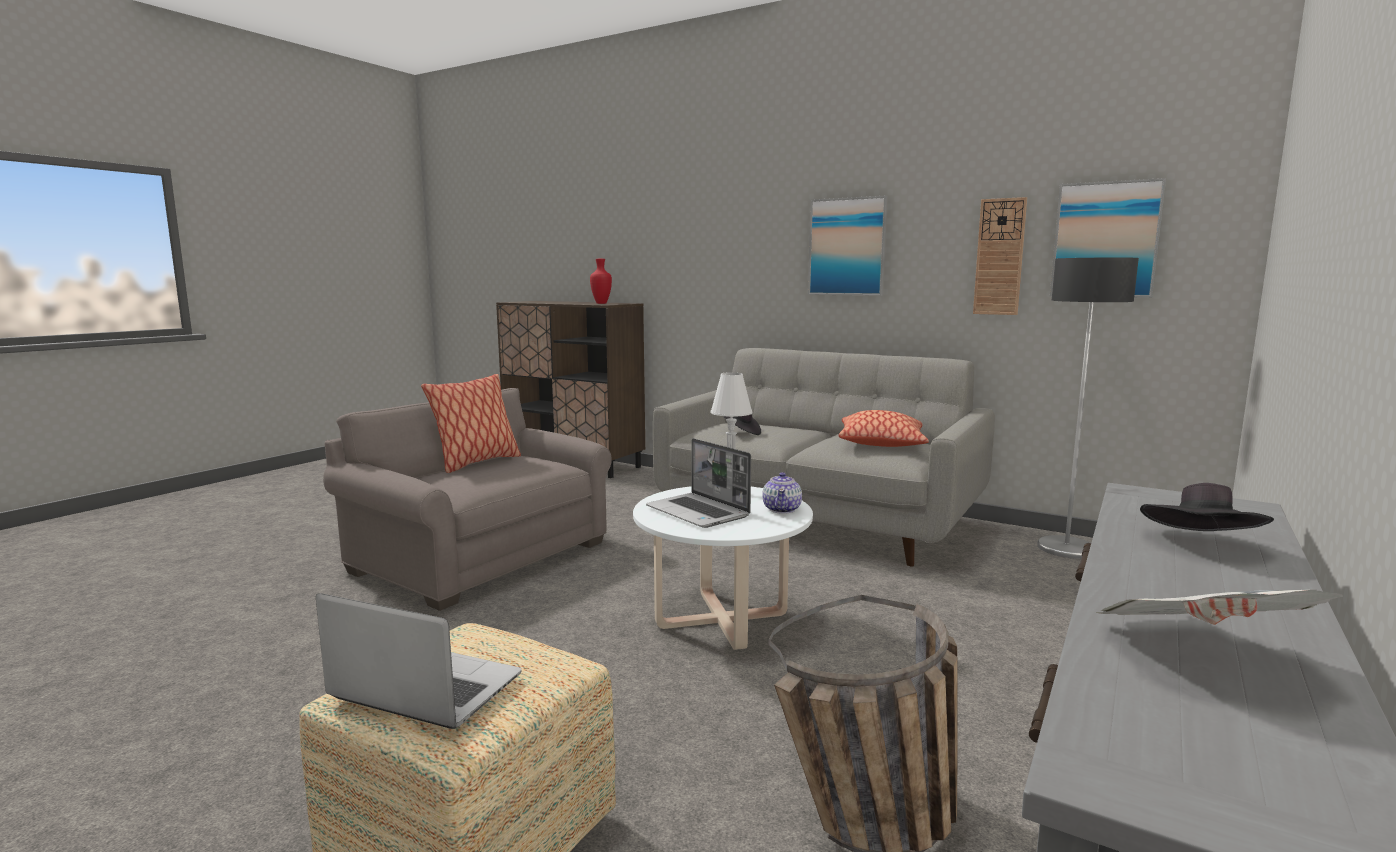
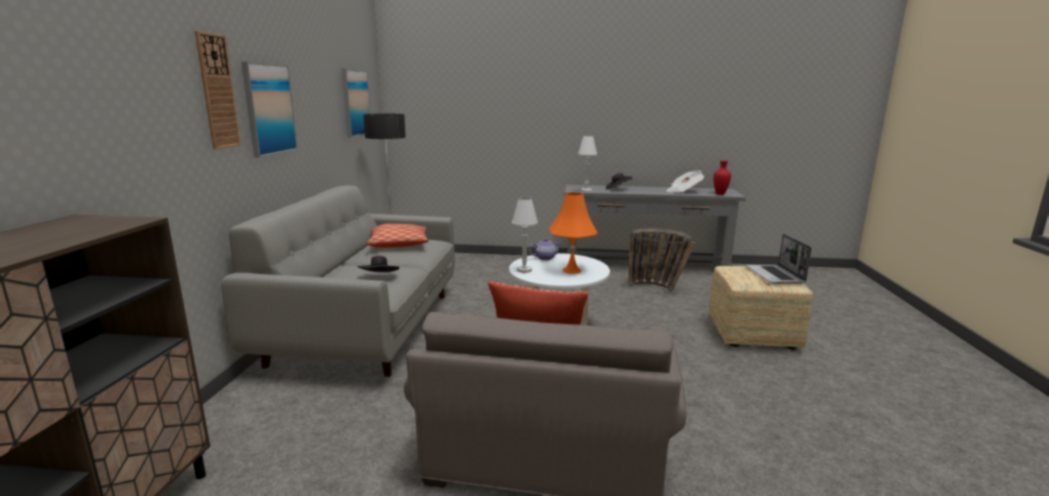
camera: 115 degrees left, 5 degrees up
(600, 303) = (76, 228): red vase -> red vase (720, 194)
(699, 512) = (572, 270): laptop -> orange table lamp
(999, 257) = (331, 114): wall clock -> wall clock (217, 91)
(1131, 501) = (586, 191): none -> white table lamp

